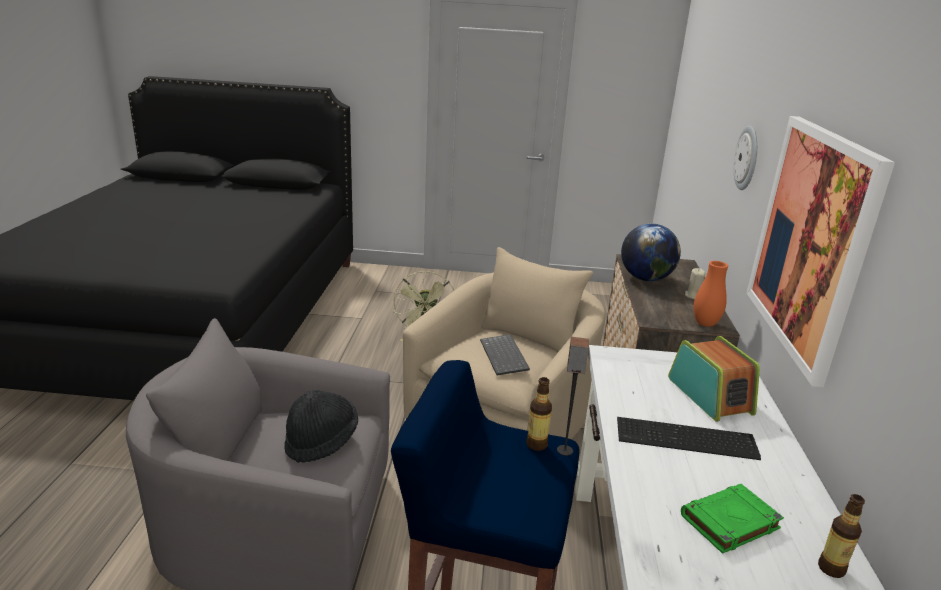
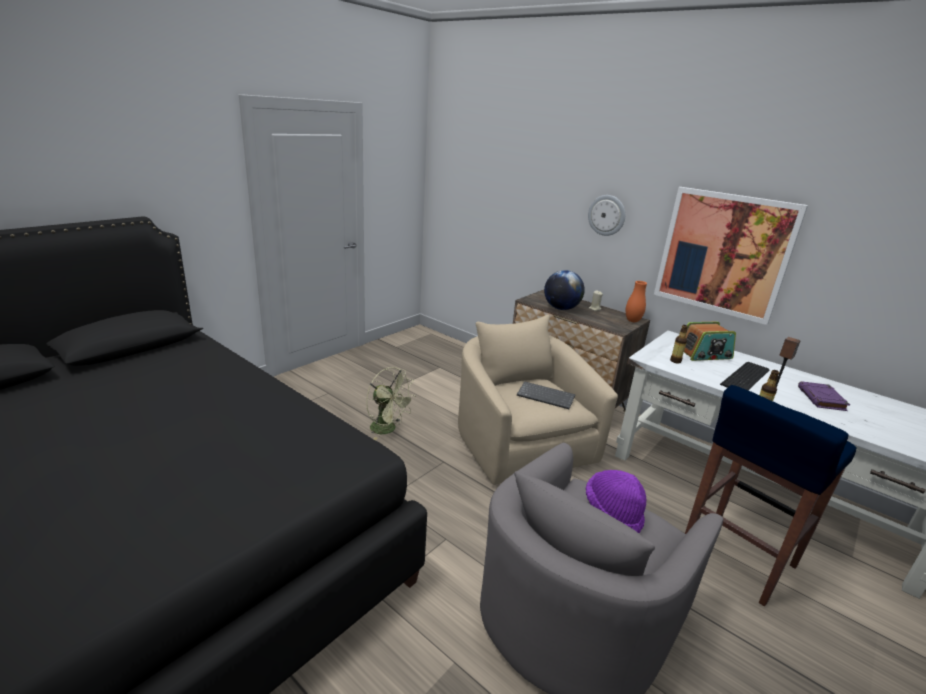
camera: 55 degrees left, 0 degrees up
(321, 441) = (613, 512): black hat -> purple hat
(710, 396) = (704, 354): radio -> radio turned 150 degrees clockwise
(729, 522) = (822, 399): green book -> purple book
(831, 568) = (855, 394): bottle -> bottle (675, 361)

